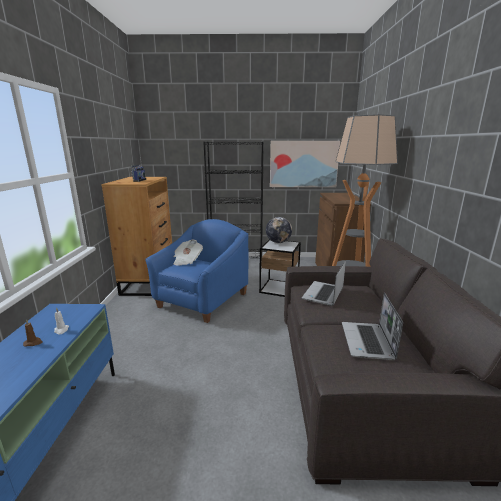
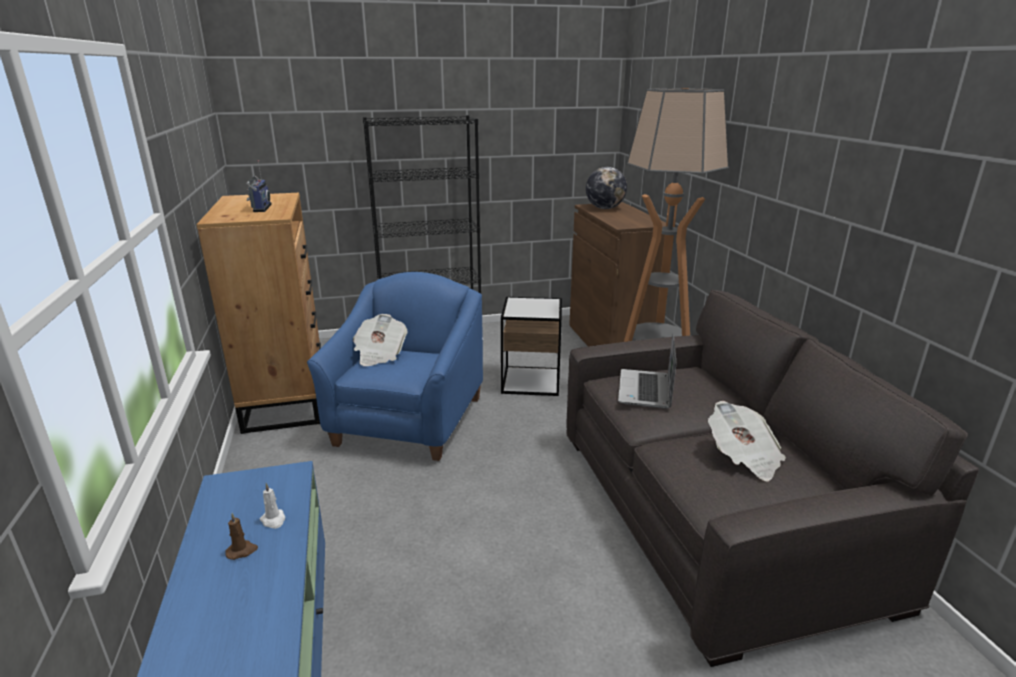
camera: 15 degrees left, 5 degrees up
(278, 242) = (525, 302): globe -> globe (604, 208)
(303, 164) = (541, 153): picture -> none
(368, 342) = (743, 457): laptop -> newspaper

